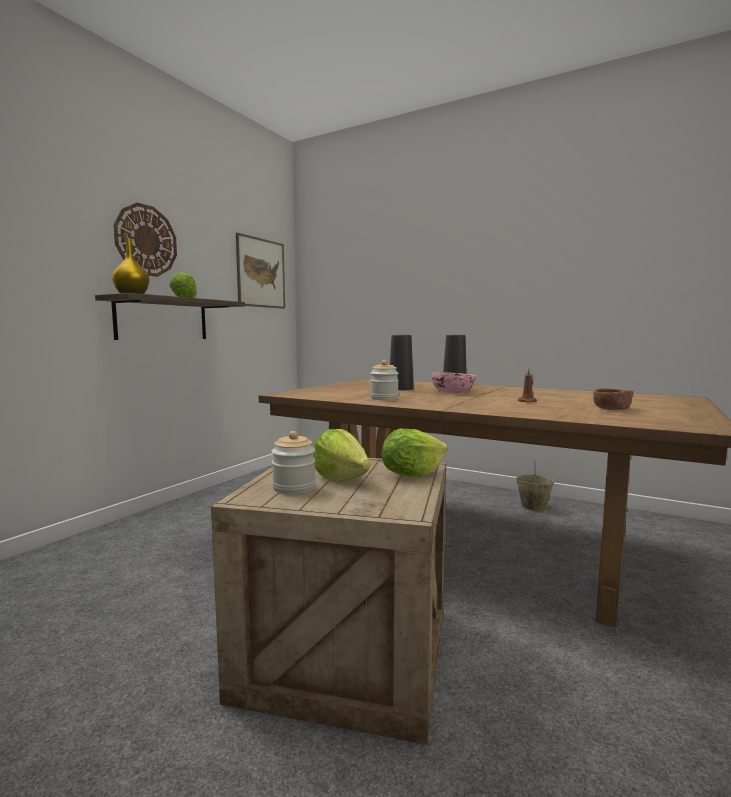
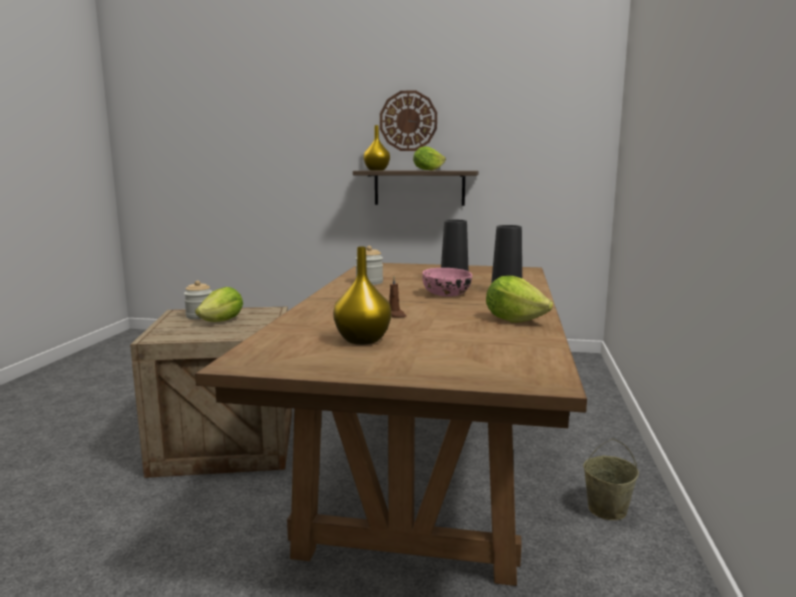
camera: 70 degrees right, 5 degrees up
(261, 273) = (552, 132): picture -> none
(411, 474) = (237, 333): lettuce -> lettuce (514, 320)
(611, 409) = (361, 340): brown bowl -> yellow vase

